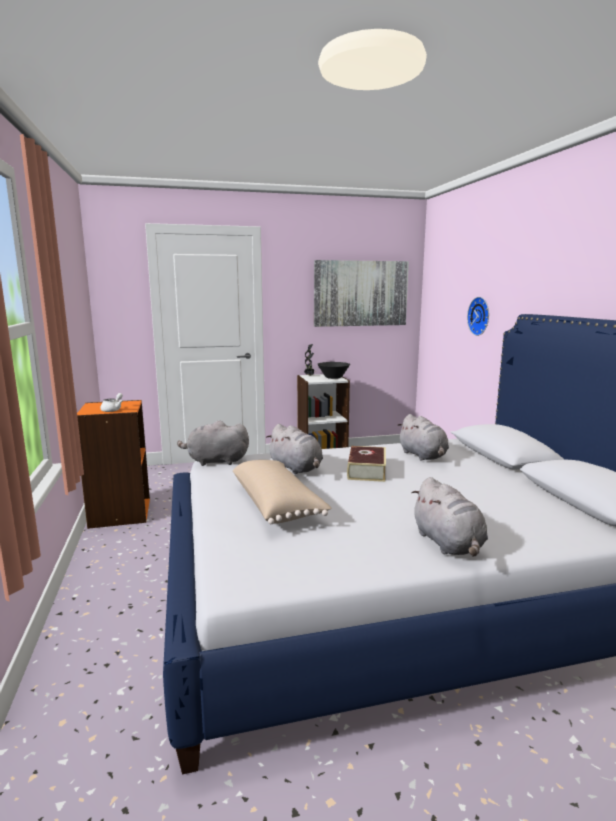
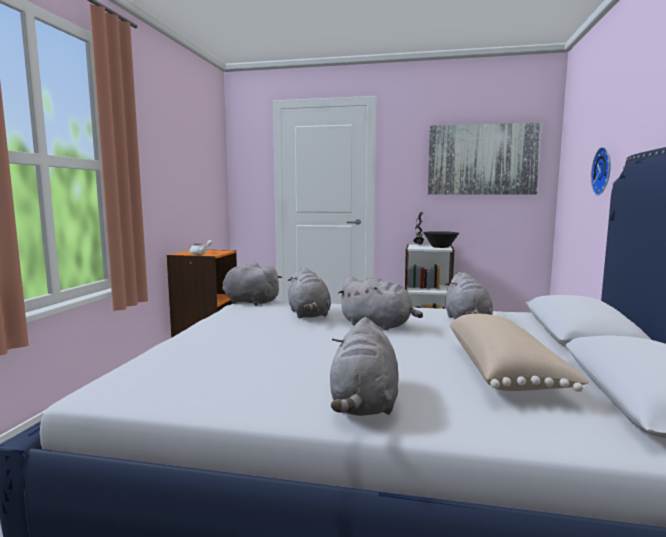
camera: 25 degrees right, 5 degrees down
(277, 505) = (244, 339): beige pillow -> beige pillow (504, 371)
(366, 470) = (378, 325): book -> grey plush toy

